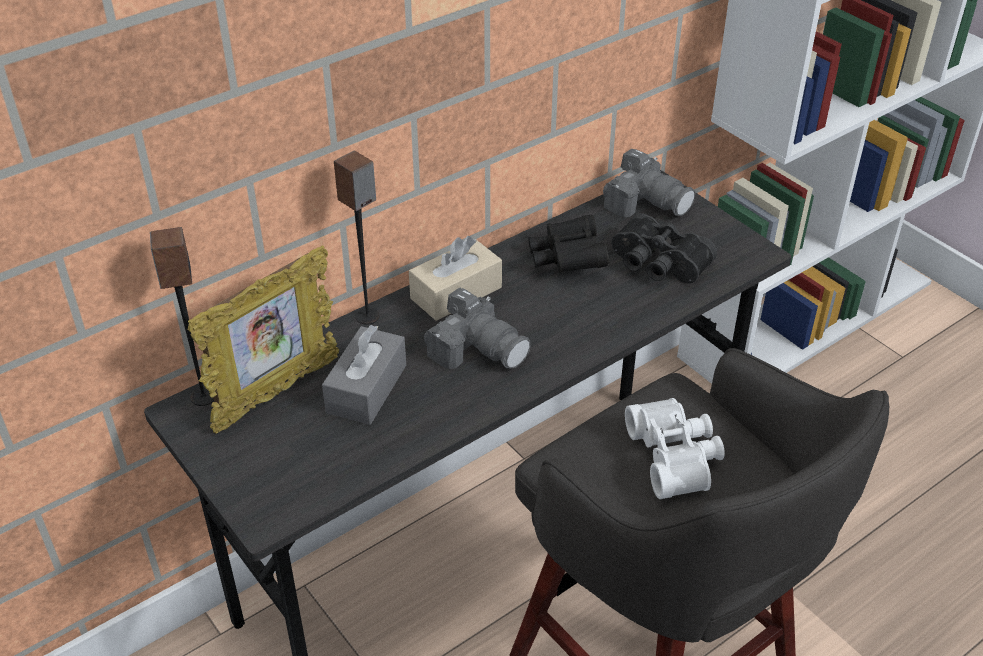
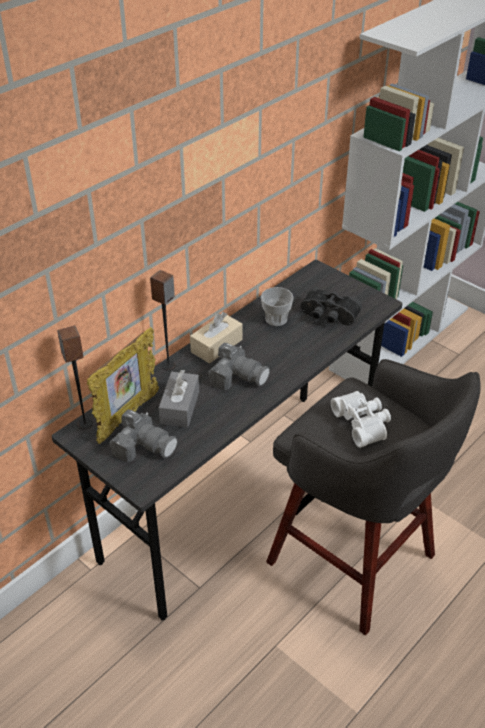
camera: 10 degrees left, 0 degrees up
(567, 260) = (276, 319): black binoculars -> cup
(646, 202) = (313, 280): camera -> camera (144, 446)

